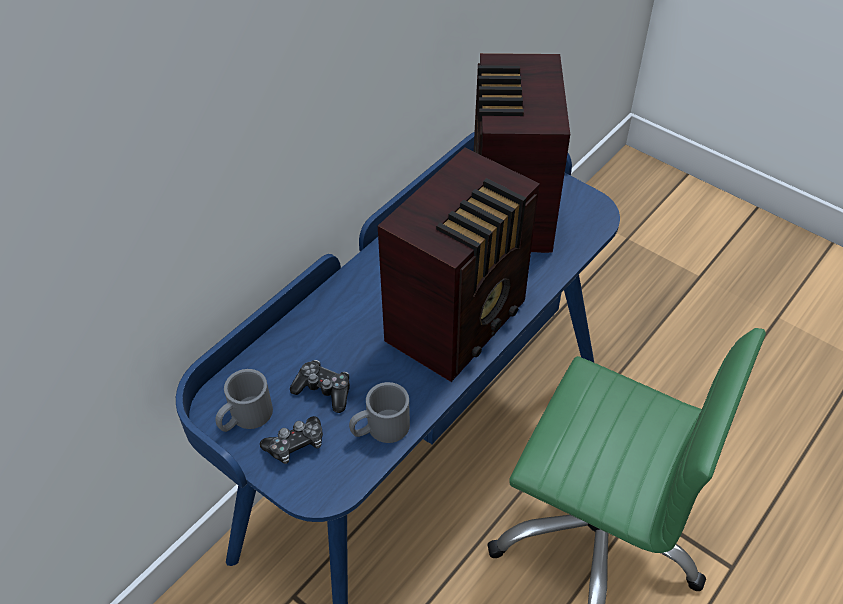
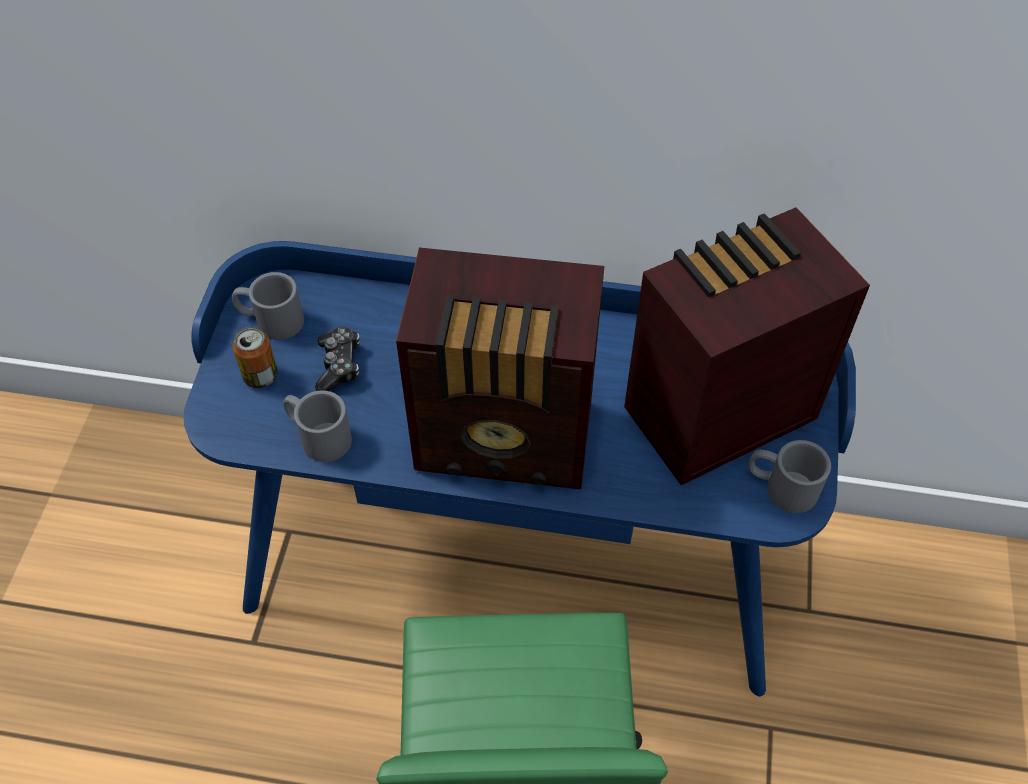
camera: 60 degrees right, 5 degrees up
(296, 445) = (260, 376): game controller -> can
(580, 210) = (781, 486): none -> grey mug

